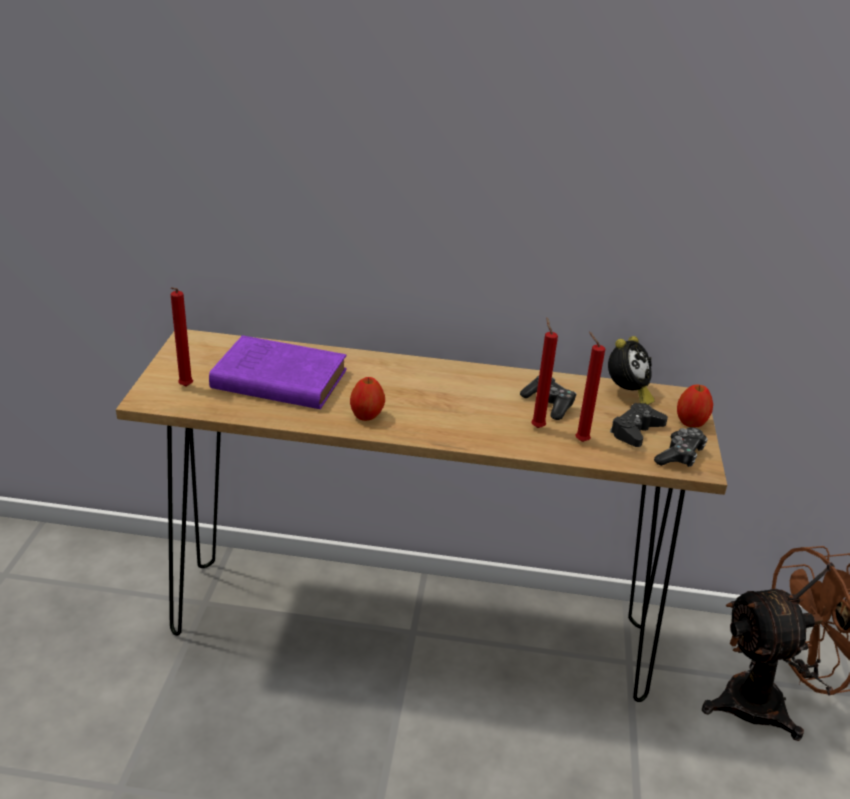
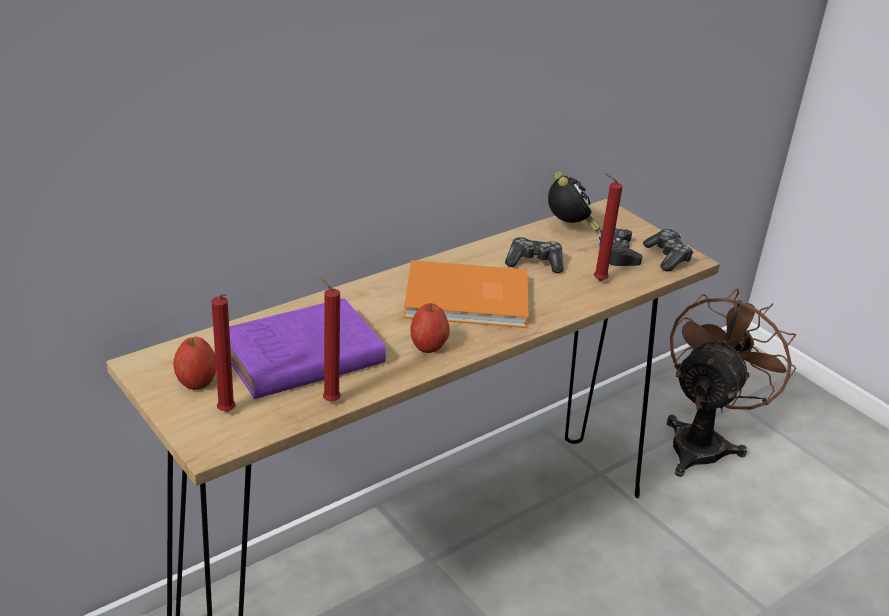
camera: 45 degrees left, 0 degrees up
(449, 403) = (468, 300): none -> orange book
(536, 426) = (555, 285): red candle -> red candle (329, 400)
(691, 422) = (636, 228): apple -> apple (197, 382)

